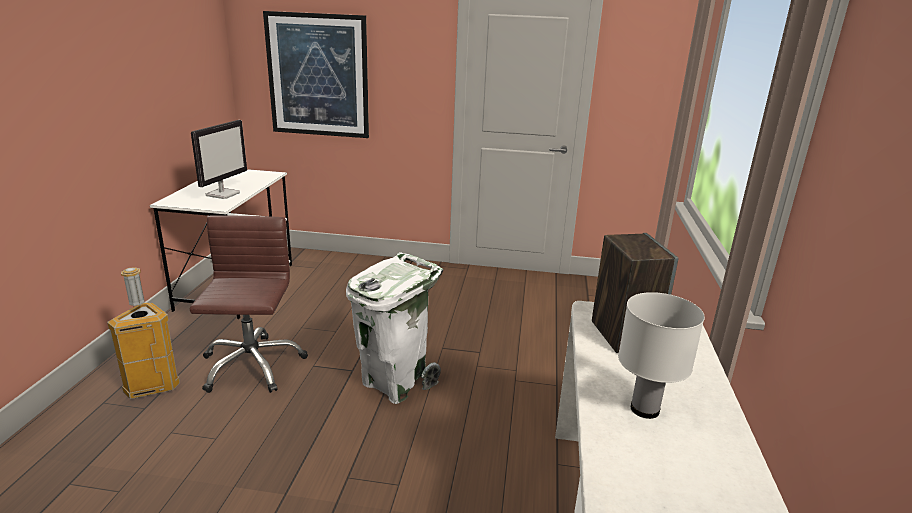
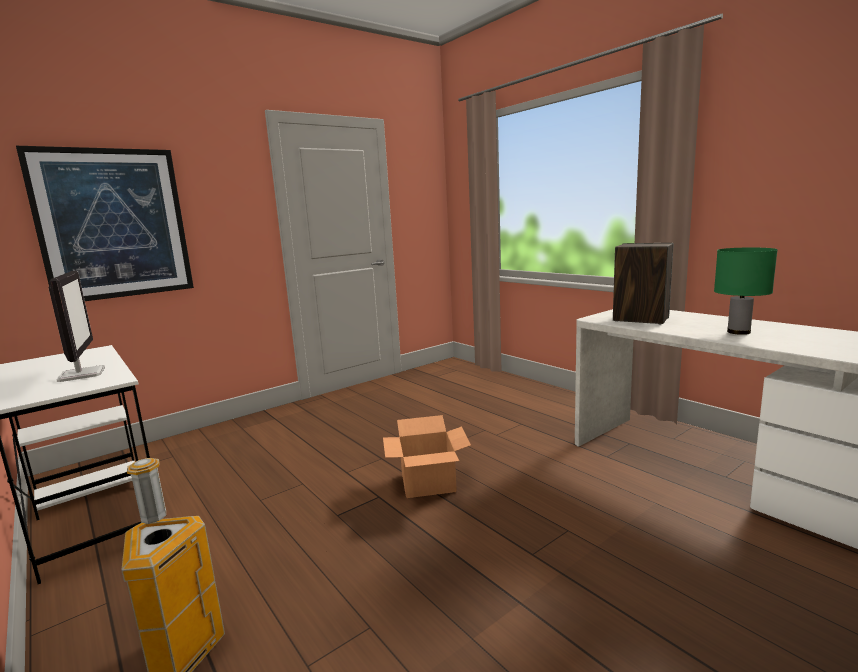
camera: 45 degrees left, 10 degrees down
(251, 365) = (273, 554): brown office chair -> none
(395, 382) = (429, 482): white trash can -> cardboard box
(645, 410) = (739, 332): white table lamp -> green table lamp

